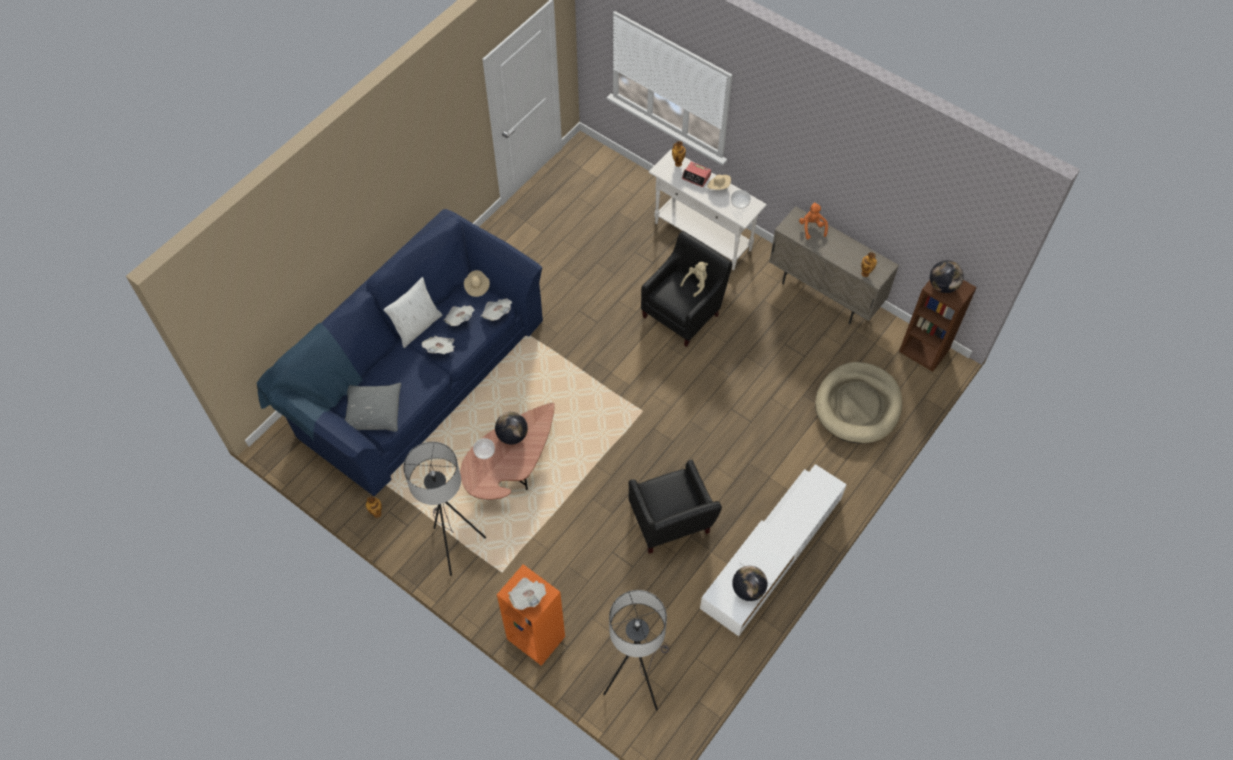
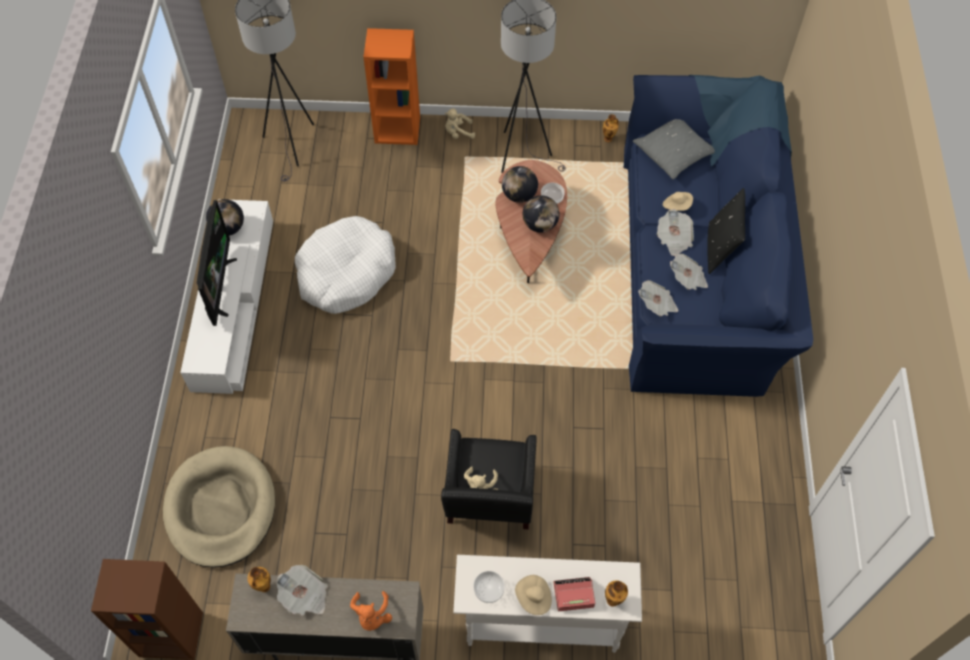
camera: 145 degrees right, 0 degrees up
(417, 326) = (720, 248): white pillow -> black pillow
(477, 287) = (704, 320): beige hat -> beige hat (677, 206)
(488, 600) = (458, 132): none -> beige plush toy
(527, 596) = (387, 40): newspaper -> newspaper (305, 596)
(670, 524) = (346, 273): black armchair -> white dog bed
(783, 537) = (219, 287): none -> television
(812, 228) = (372, 616): orange plush toy -> orange plush toy turned 45 degrees clockwise
(942, 286) = (138, 583): globe -> globe (519, 195)

